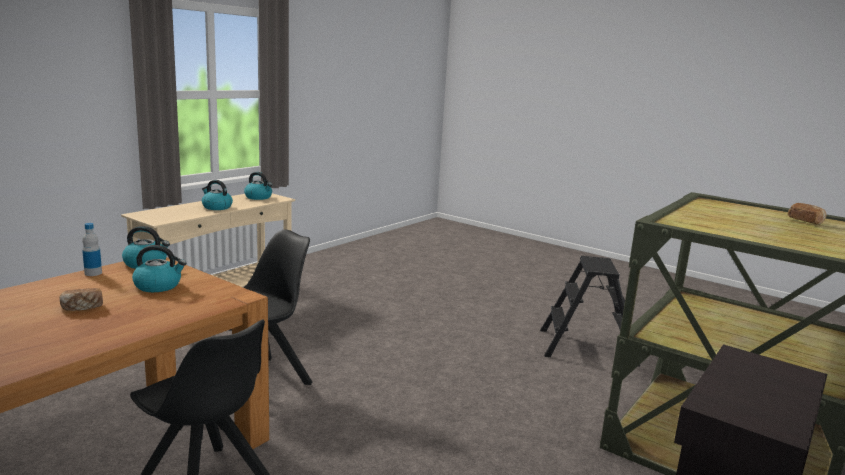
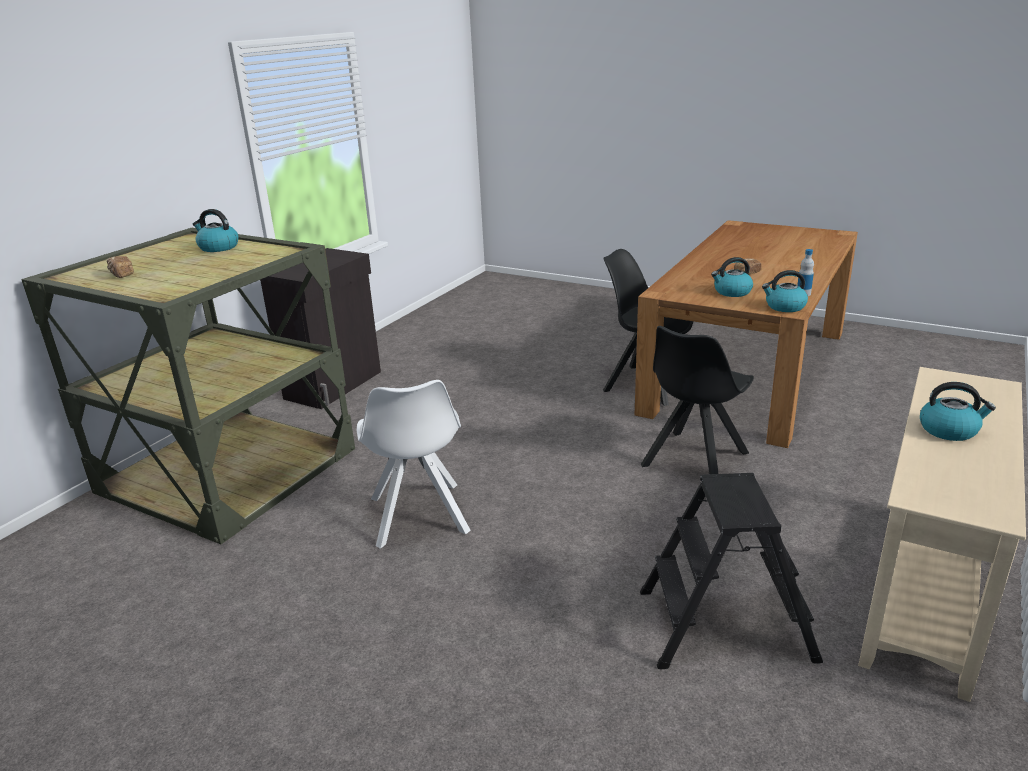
camera: 175 degrees right, 10 degrees up
(259, 197) = (962, 491): kettle -> kettle (218, 247)
(511, 374) = (418, 516): none -> white chair
(587, 347) = (285, 590): black step ladder -> black step ladder (726, 625)

